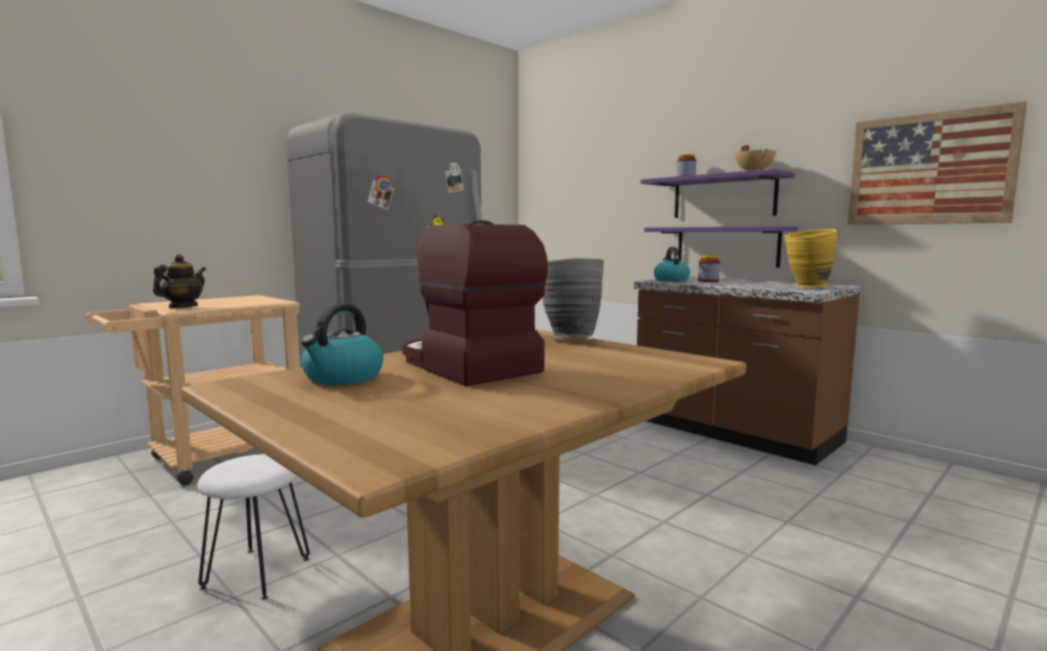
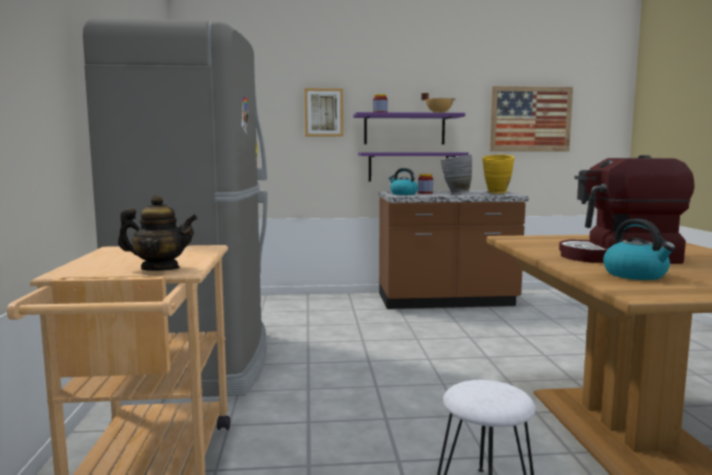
camera: 50 degrees left, 0 degrees up
(182, 307) = (160, 269): teapot -> teapot turned 120 degrees clockwise
(568, 338) = (541, 237): grey vase -> grey vase (455, 193)
(634, 182) = (323, 112): none -> picture

